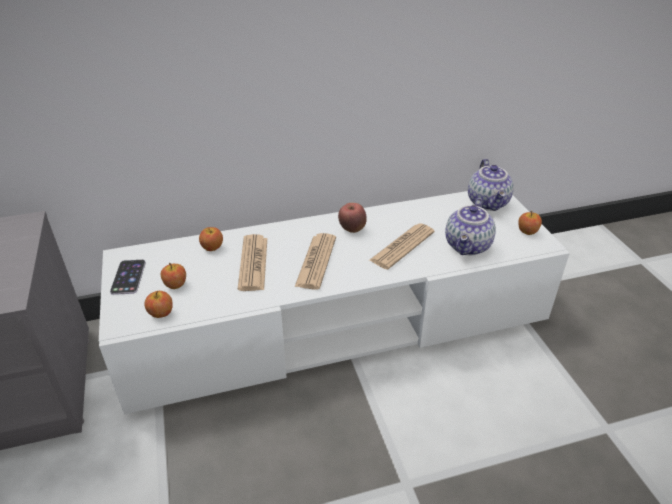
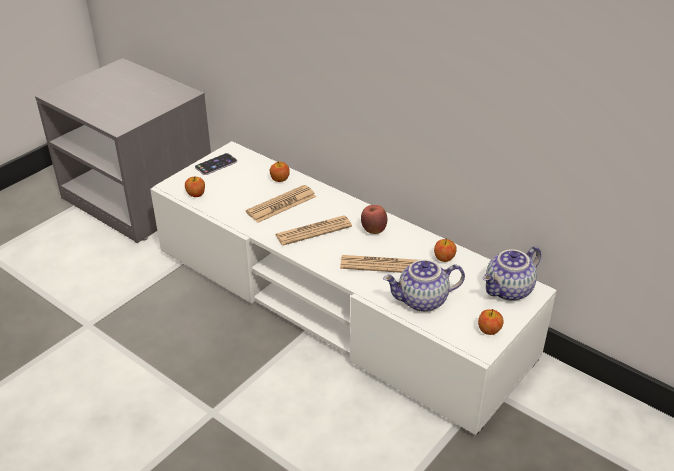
camera: 55 degrees right, 0 degrees up
(175, 284) = (227, 185): apple -> apple (444, 258)

